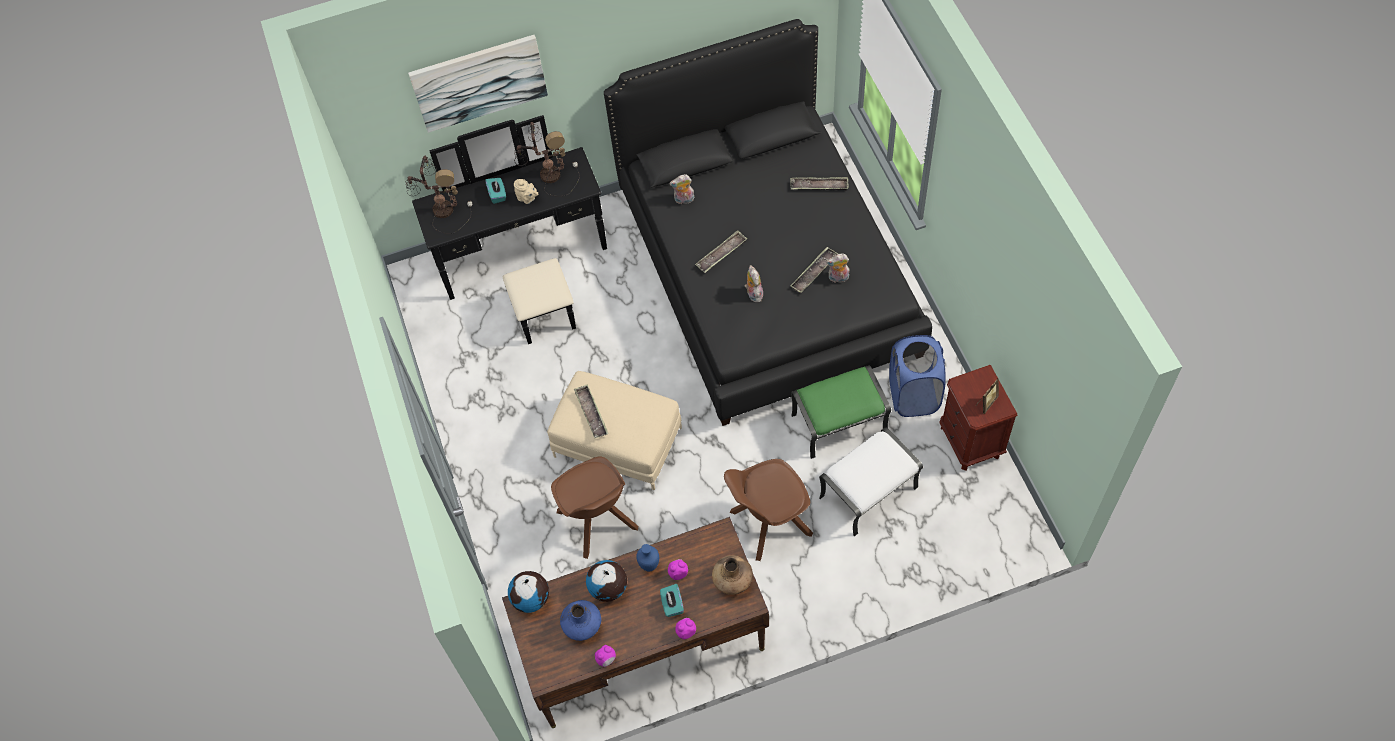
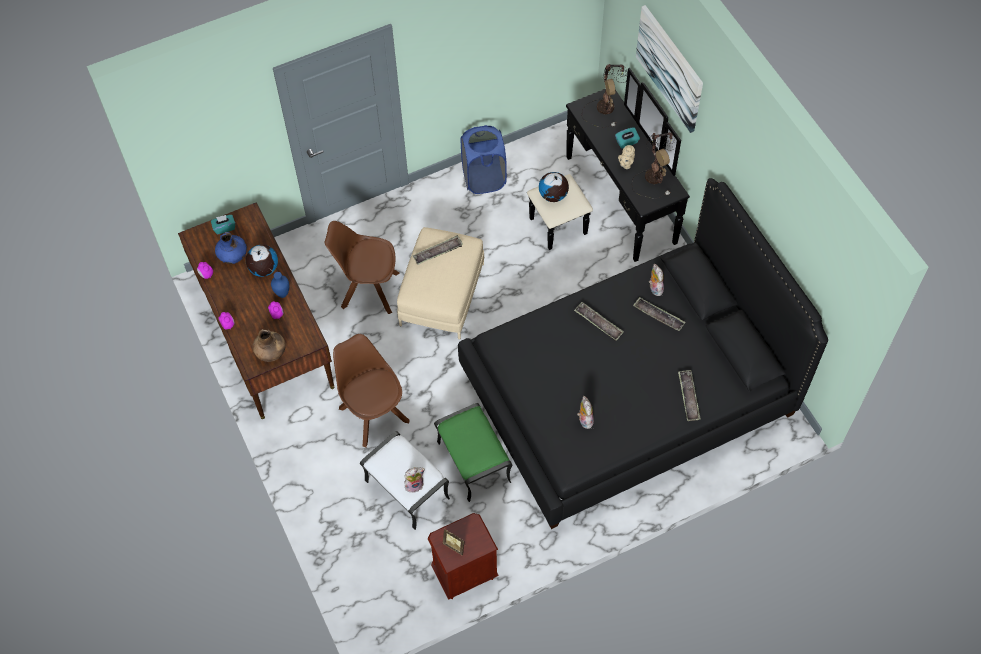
camera: 80 degrees right, 0 degrees up
(532, 599) = (255, 221): globe -> globe (553, 196)
(598, 522) = (368, 289): brown chair -> brown chair turned 45 degrees clockwise
(672, 604) = (250, 313): turquoise tissue box -> turquoise tissue box (224, 227)
(753, 293) = (558, 352): plush toy -> plush toy (414, 484)
(814, 272) = (588, 399): tray -> tray (658, 316)
(913, 395) = (508, 522): blue laundry basket -> blue laundry basket (484, 179)

